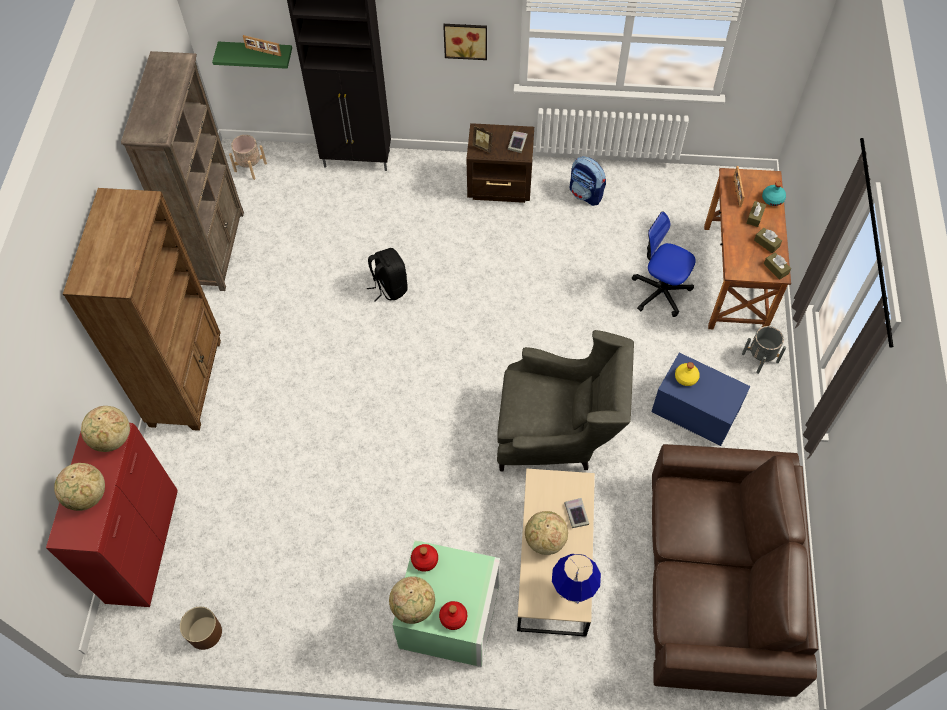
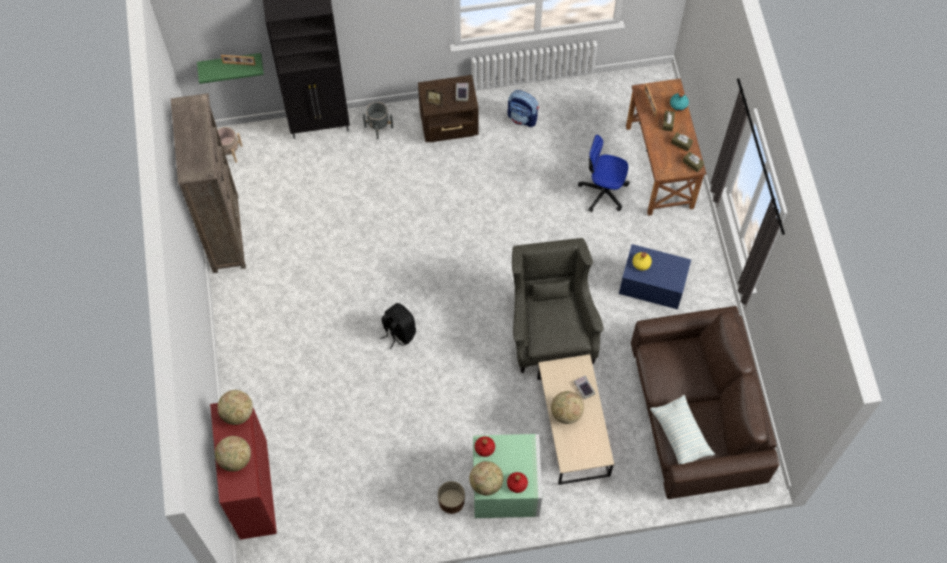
camera: 15 degrees left, 5 degrees up
(187, 382) = (241, 352): brown bookcase -> none
(205, 632) = (325, 542): brown planter -> brown planter (451, 501)
(389, 287) = (382, 235): black backpack -> black backpack (398, 332)
(465, 39) = (408, 23): picture -> none
(557, 435) = (550, 328): grey armchair -> grey armchair turned 90 degrees counterclockwise
(572, 591) = (595, 445): blue table lamp -> none
(689, 604) = (680, 435): none -> pillow
(760, 358) = (693, 231): grey planter -> grey planter (378, 127)

